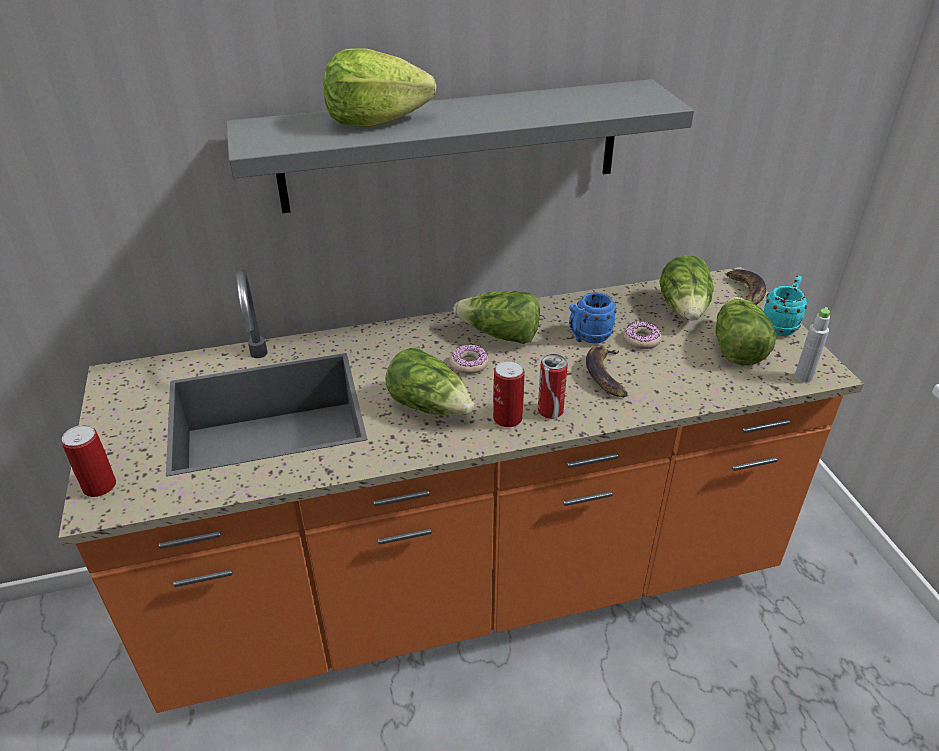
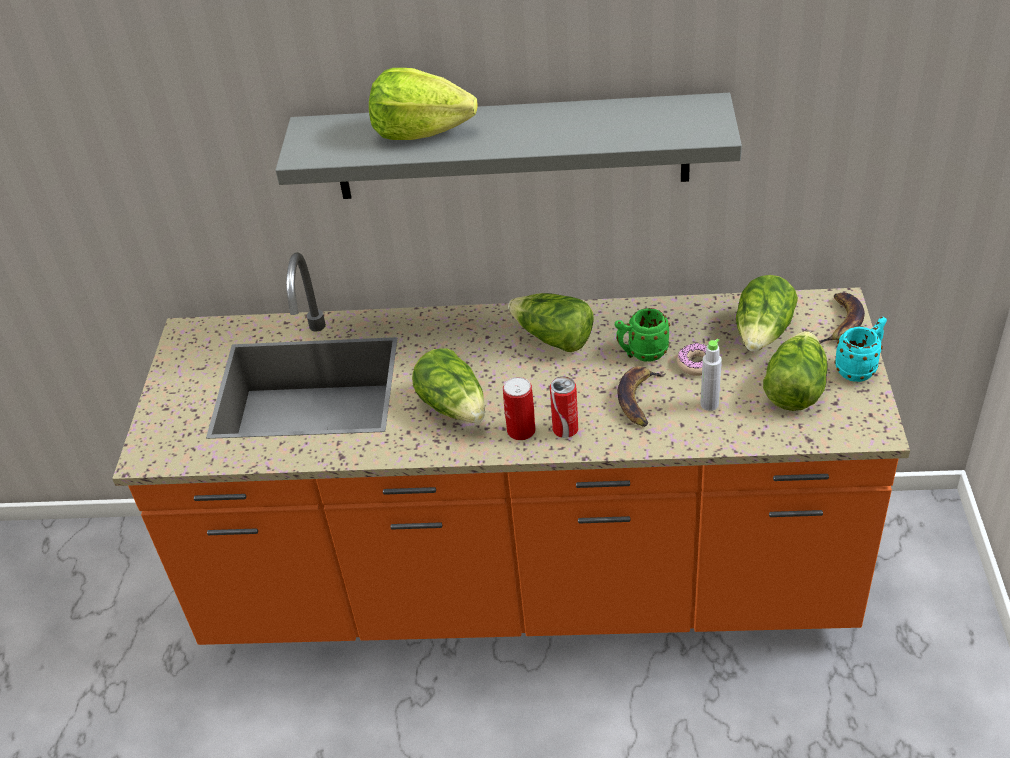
camera: 20 degrees right, 5 degrees up
(99, 486) = (152, 438): can -> none
(469, 364) = (509, 366): donut -> none
(587, 337) = (641, 353): blue mug -> green mug
(803, 377) = (847, 432): grey bottle -> grey bottle (709, 404)

